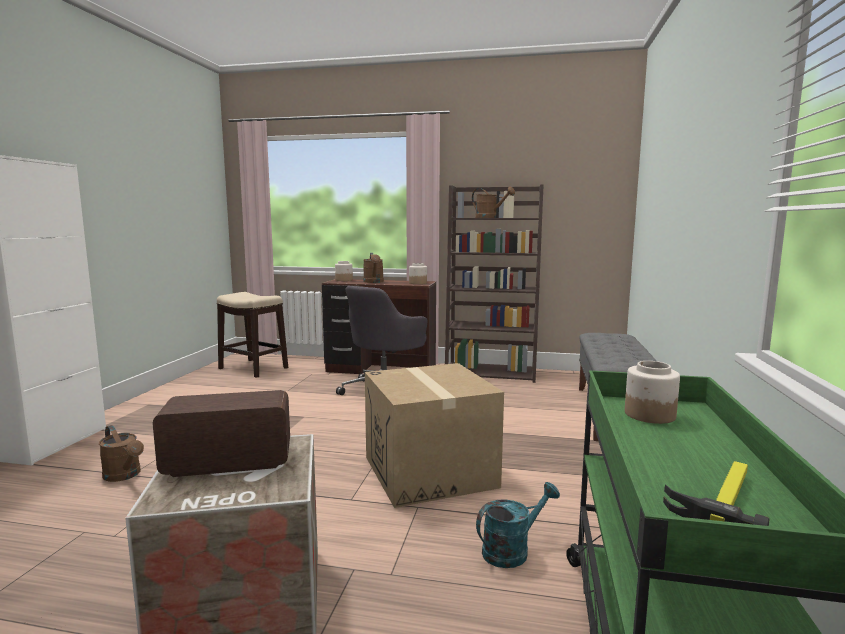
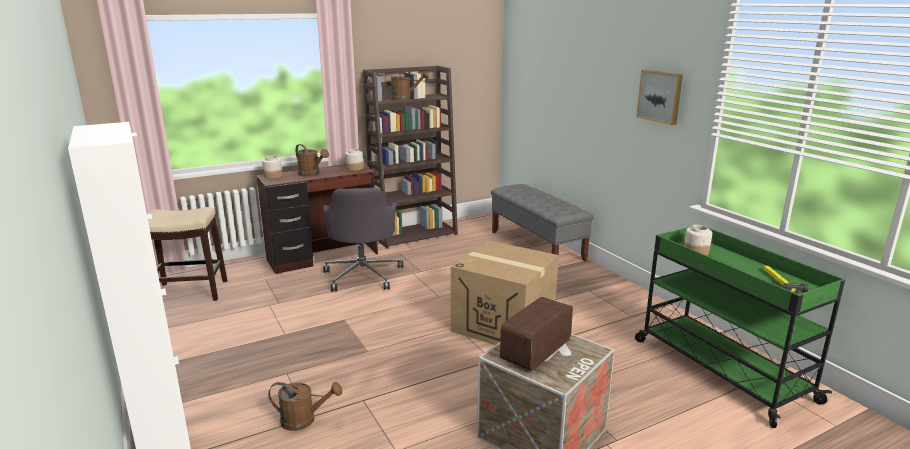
camera: 40 degrees left, 10 degrees up
(512, 550) = (608, 347): turquoise watering can -> none
(730, 170) = (660, 96): none -> picture

